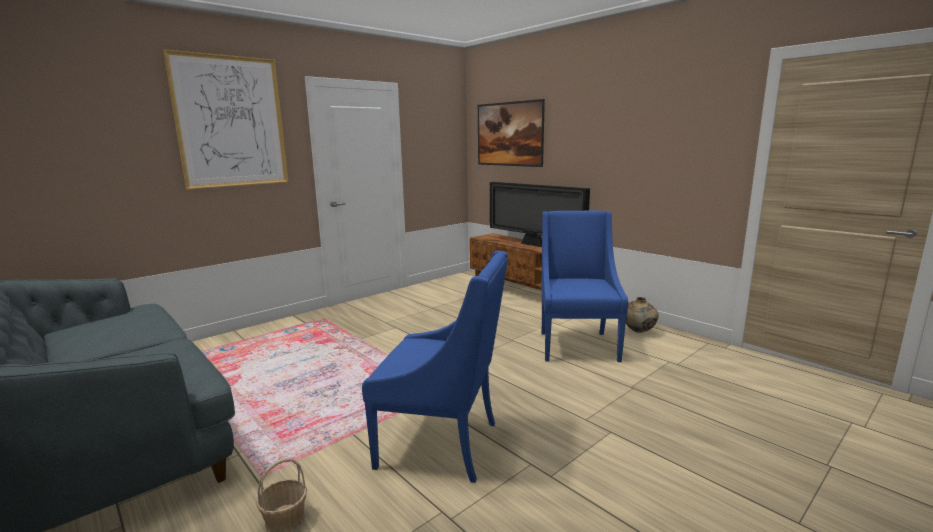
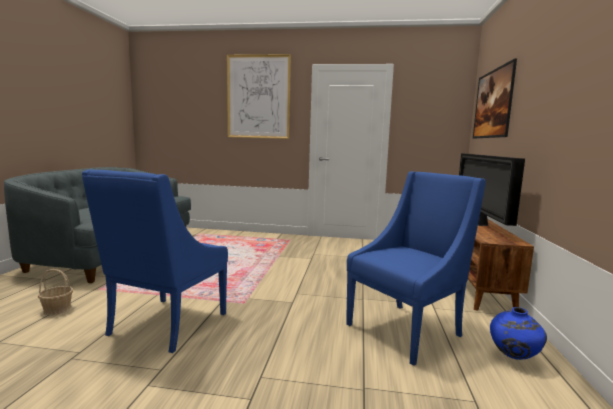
camera: 50 degrees right, 5 degrees down
(443, 444) = (165, 325): blue armchair -> blue armchair turned 45 degrees clockwise
(638, 332) = (514, 357): beige vase -> blue vase

